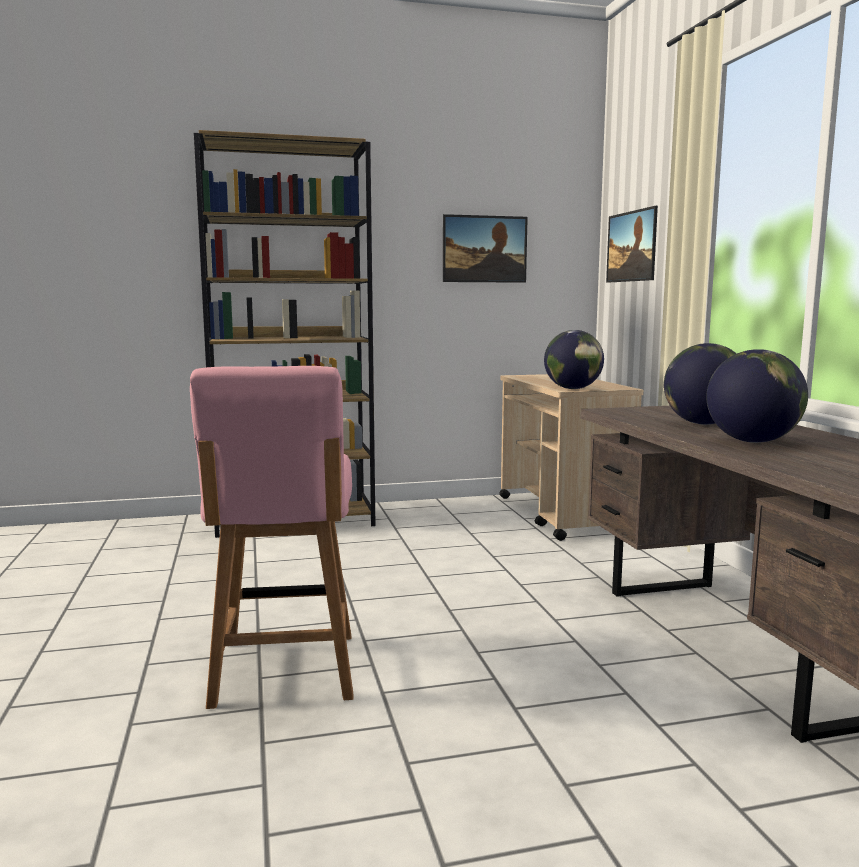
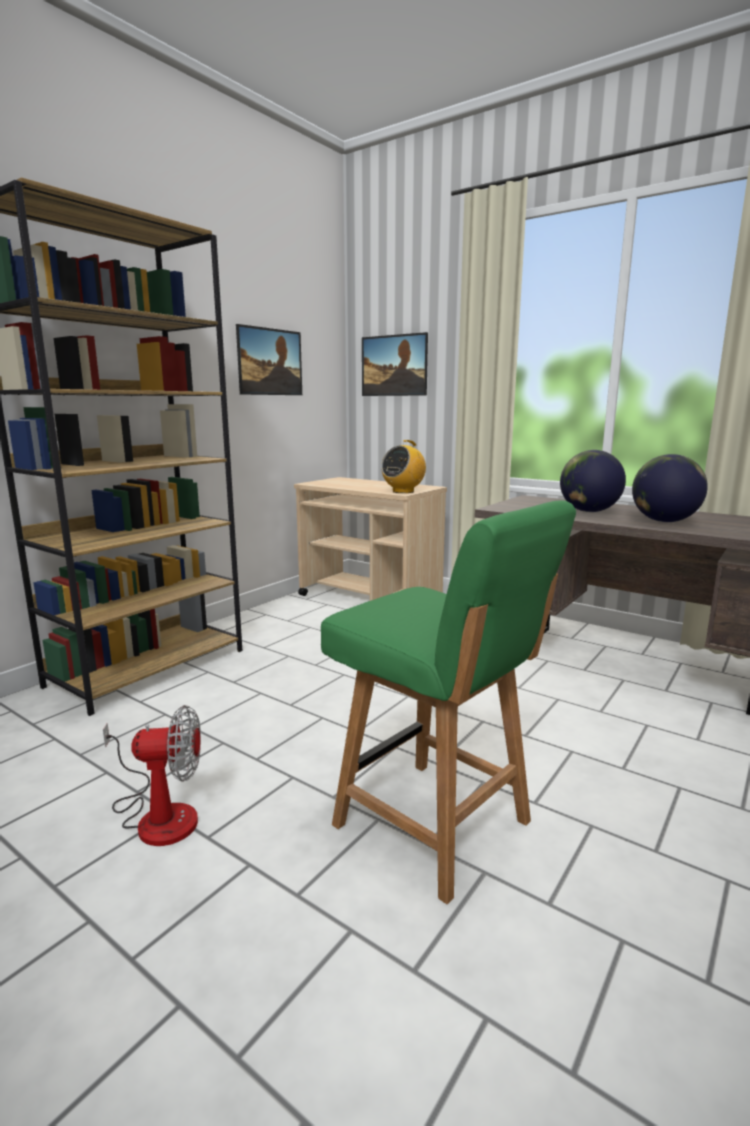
camera: 40 degrees left, 5 degrees up
(157, 598) = (158, 814): none -> fan
(284, 671) = (435, 826): pink chair -> green chair
(573, 389) = (403, 491): globe -> radio

